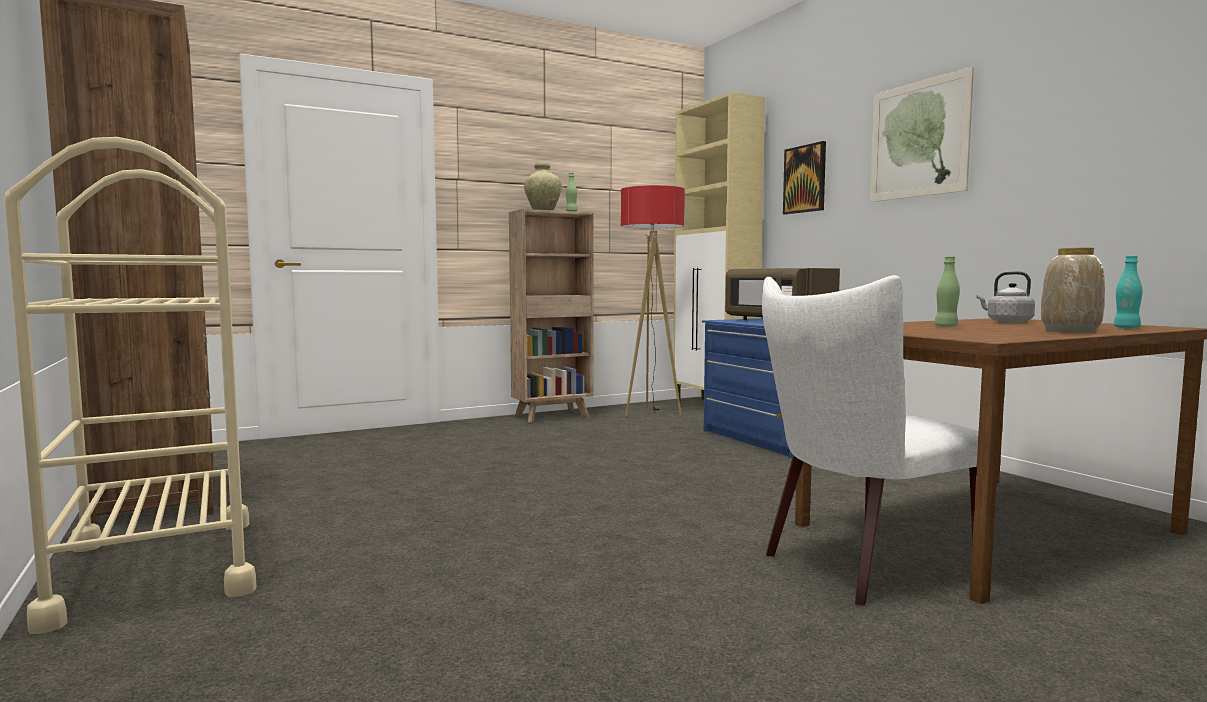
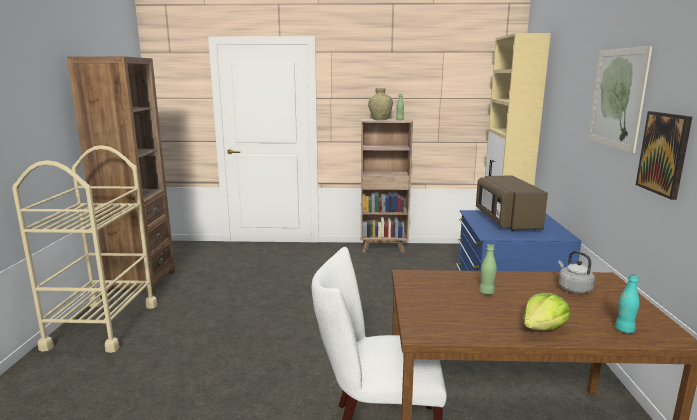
camera: 30 degrees right, 10 degrees up
(651, 413) = (448, 257): floor lamp -> none
(805, 179) = (562, 106): picture -> picture (664, 153)
(1070, 331) = (543, 328): vase -> lettuce

